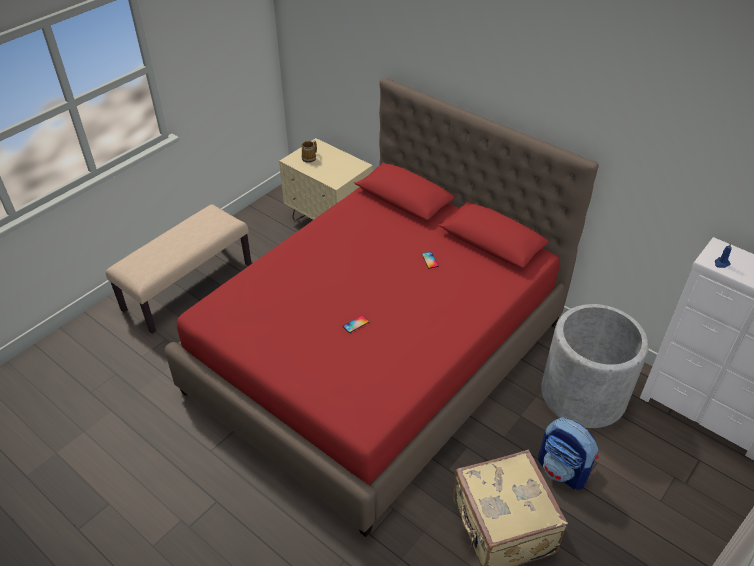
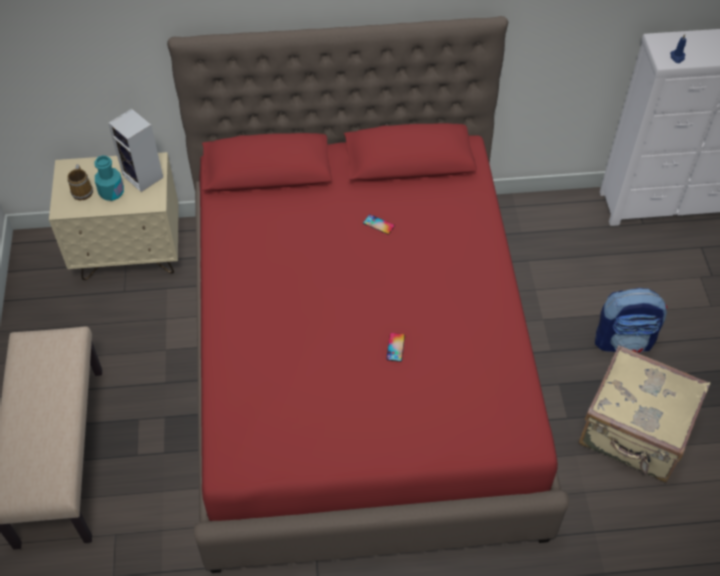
camera: 45 degrees left, 10 degrees up
(322, 166) = (111, 192): none -> turquoise bottle
(346, 169) = (144, 177): none -> speaker
(583, 395) = (568, 258): grey planter -> none

